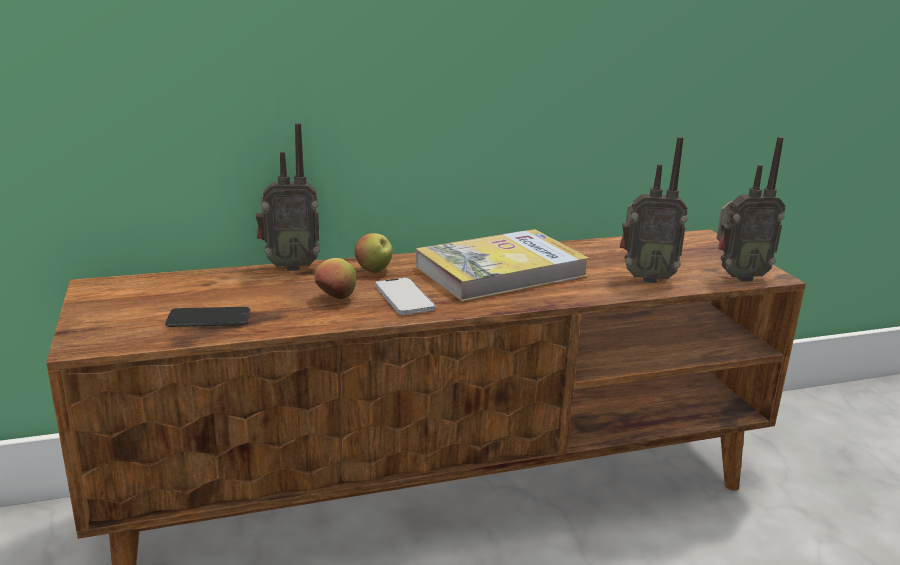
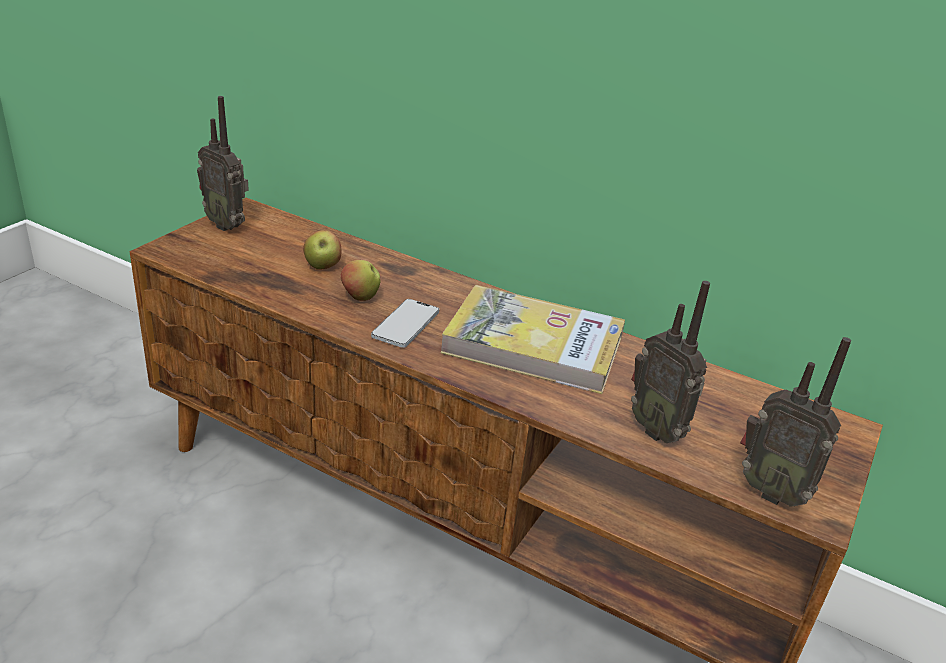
camera: 45 degrees right, 10 degrees up
(208, 318) = (256, 269): phone -> none
(290, 266) = (386, 254): radio -> radio (227, 225)
(374, 270) = (435, 289): apple -> apple (322, 267)

